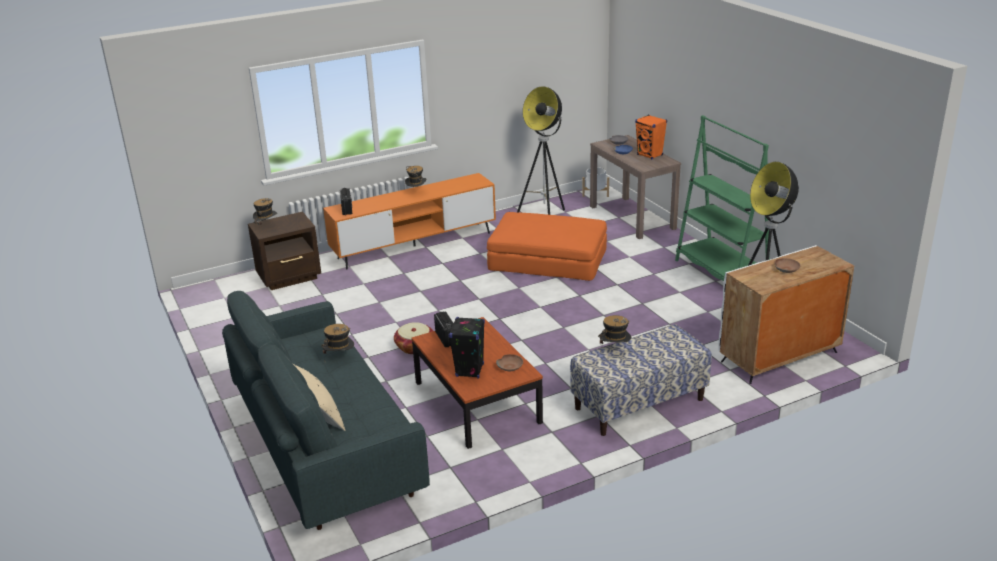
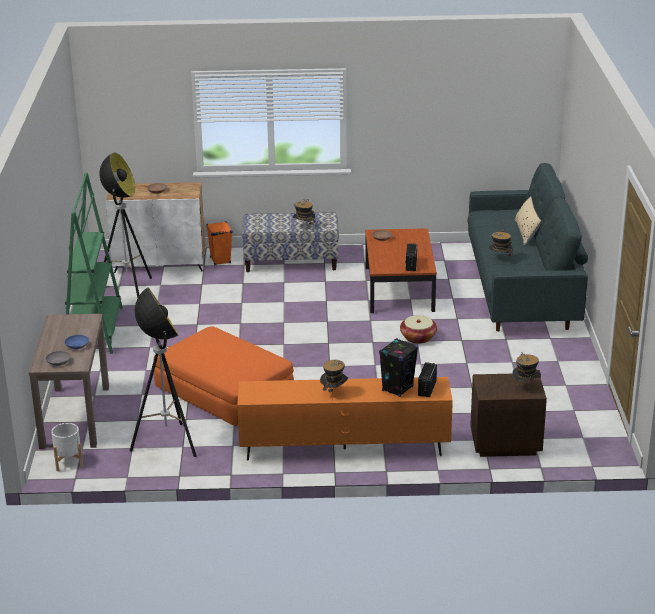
camera: 155 degrees left, 0 degrees up
(469, 370) = (410, 242): black speaker -> black speaker (397, 388)
(650, 155) = (57, 333): orange speaker -> orange speaker (220, 260)

